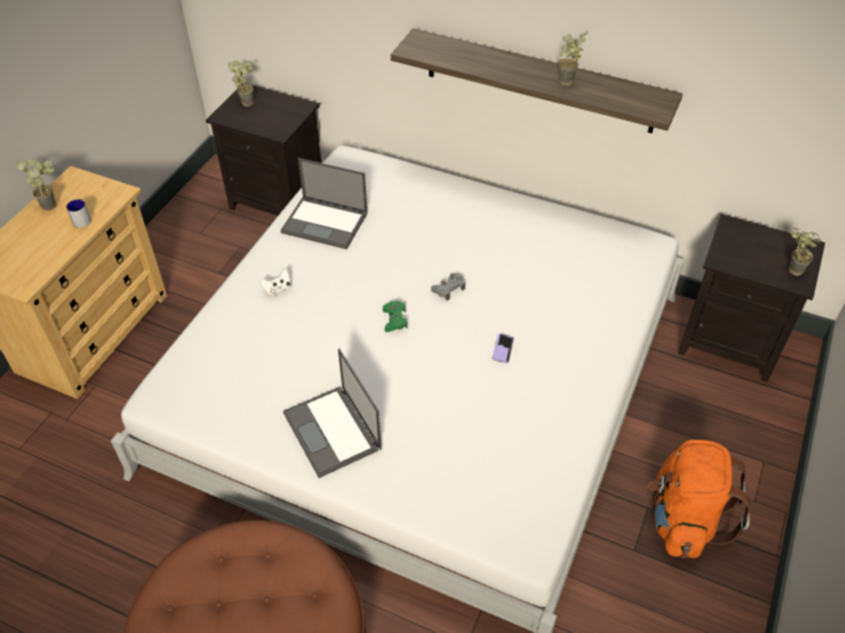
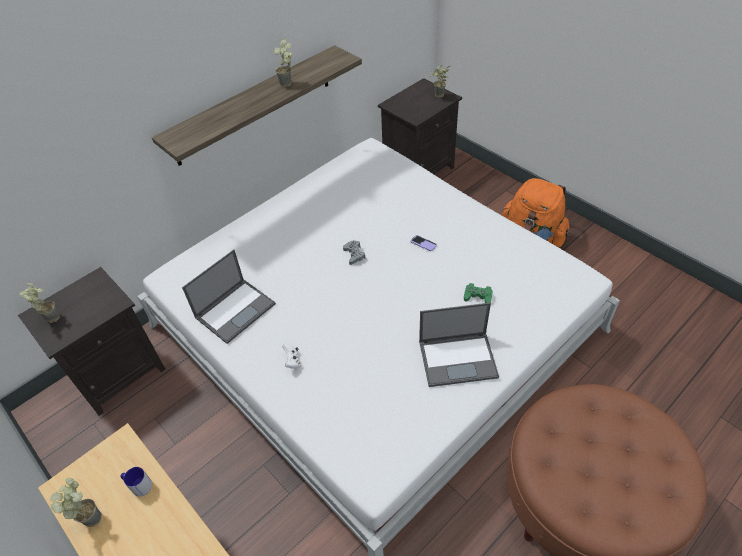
camera: 65 degrees left, 0 degrees up
(395, 319) = (368, 293): green game controller -> green game controller (478, 296)

